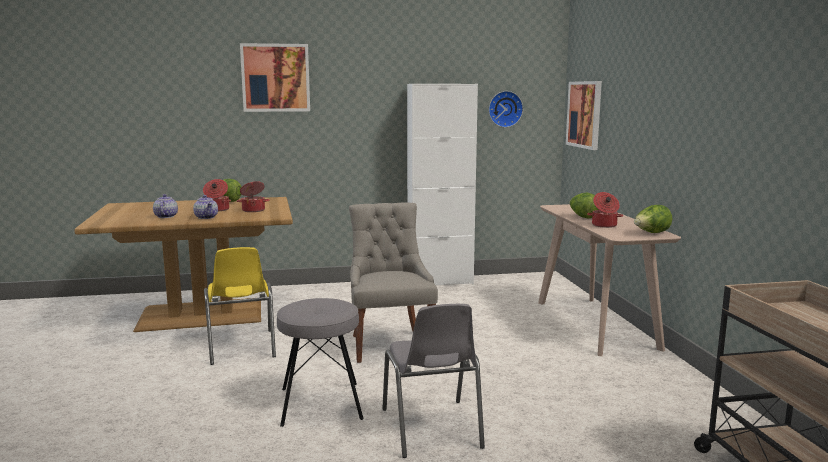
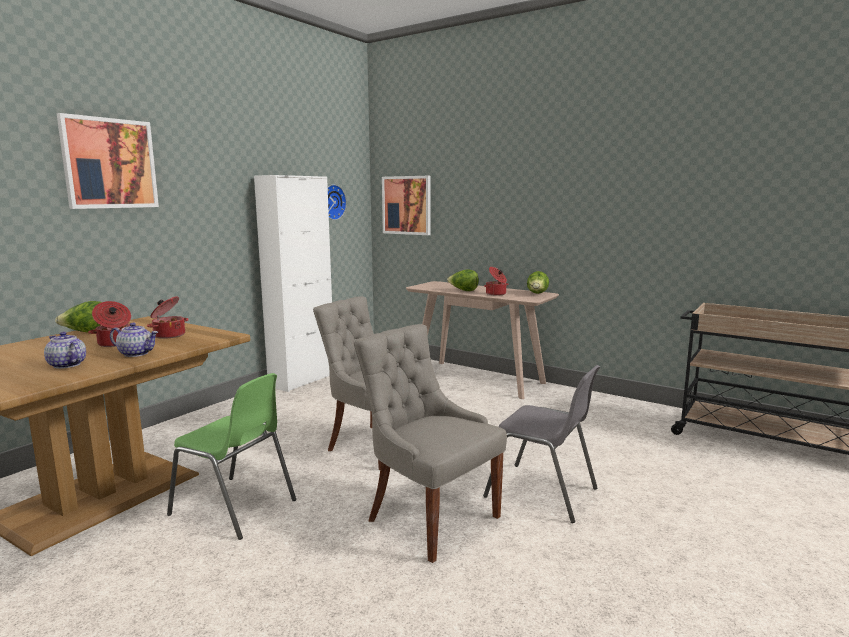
camera: 45 degrees left, 0 degrees up
(241, 347) = (235, 508): yellow chair -> green chair
(321, 404) = (430, 518): grey stool -> grey chair

